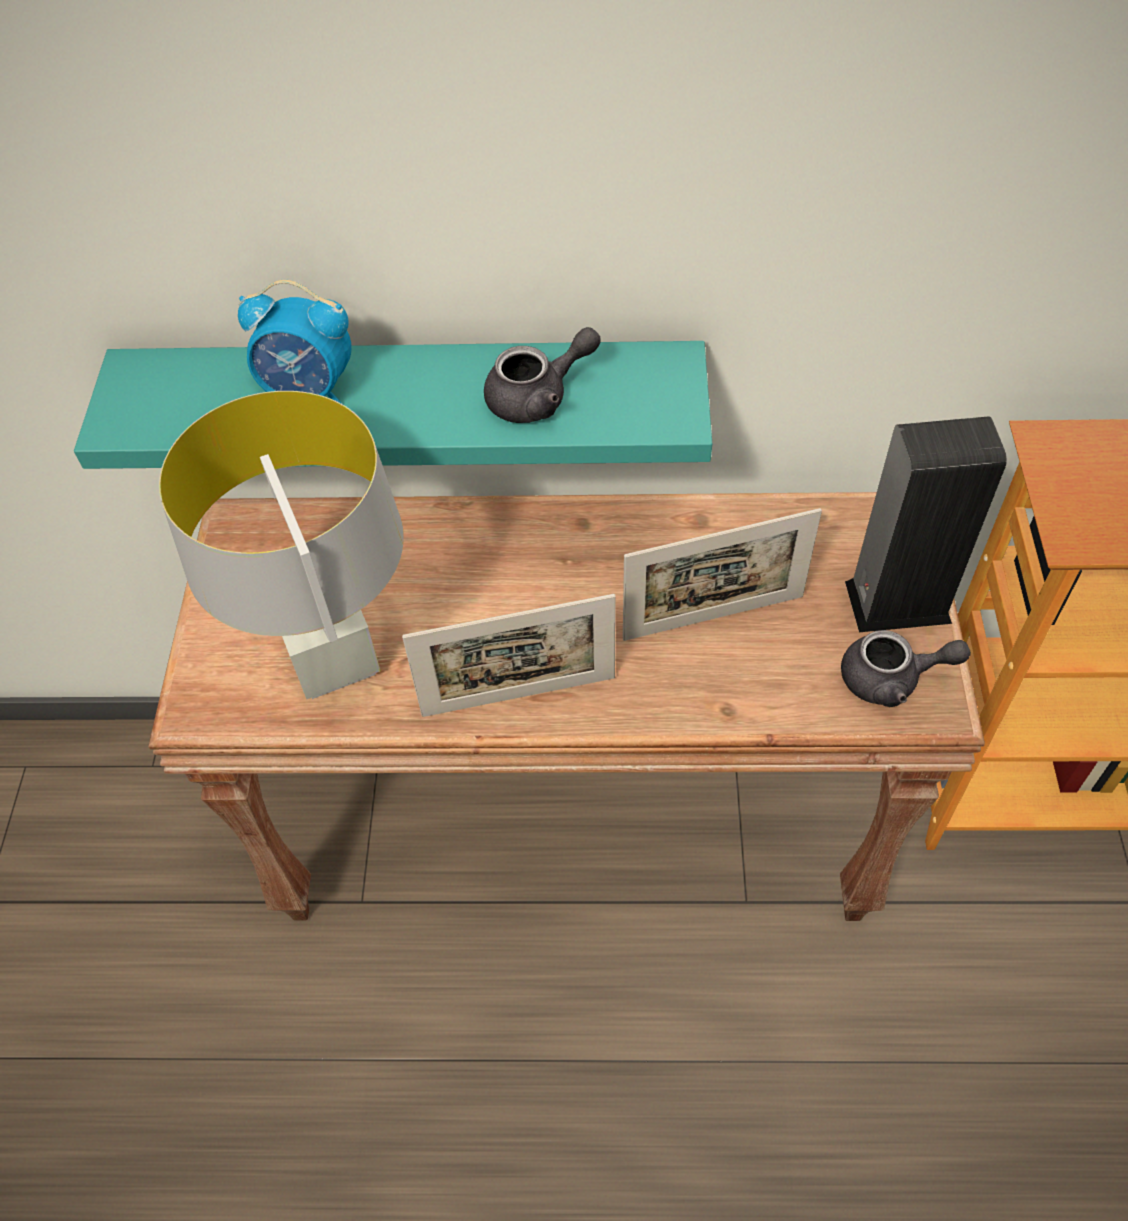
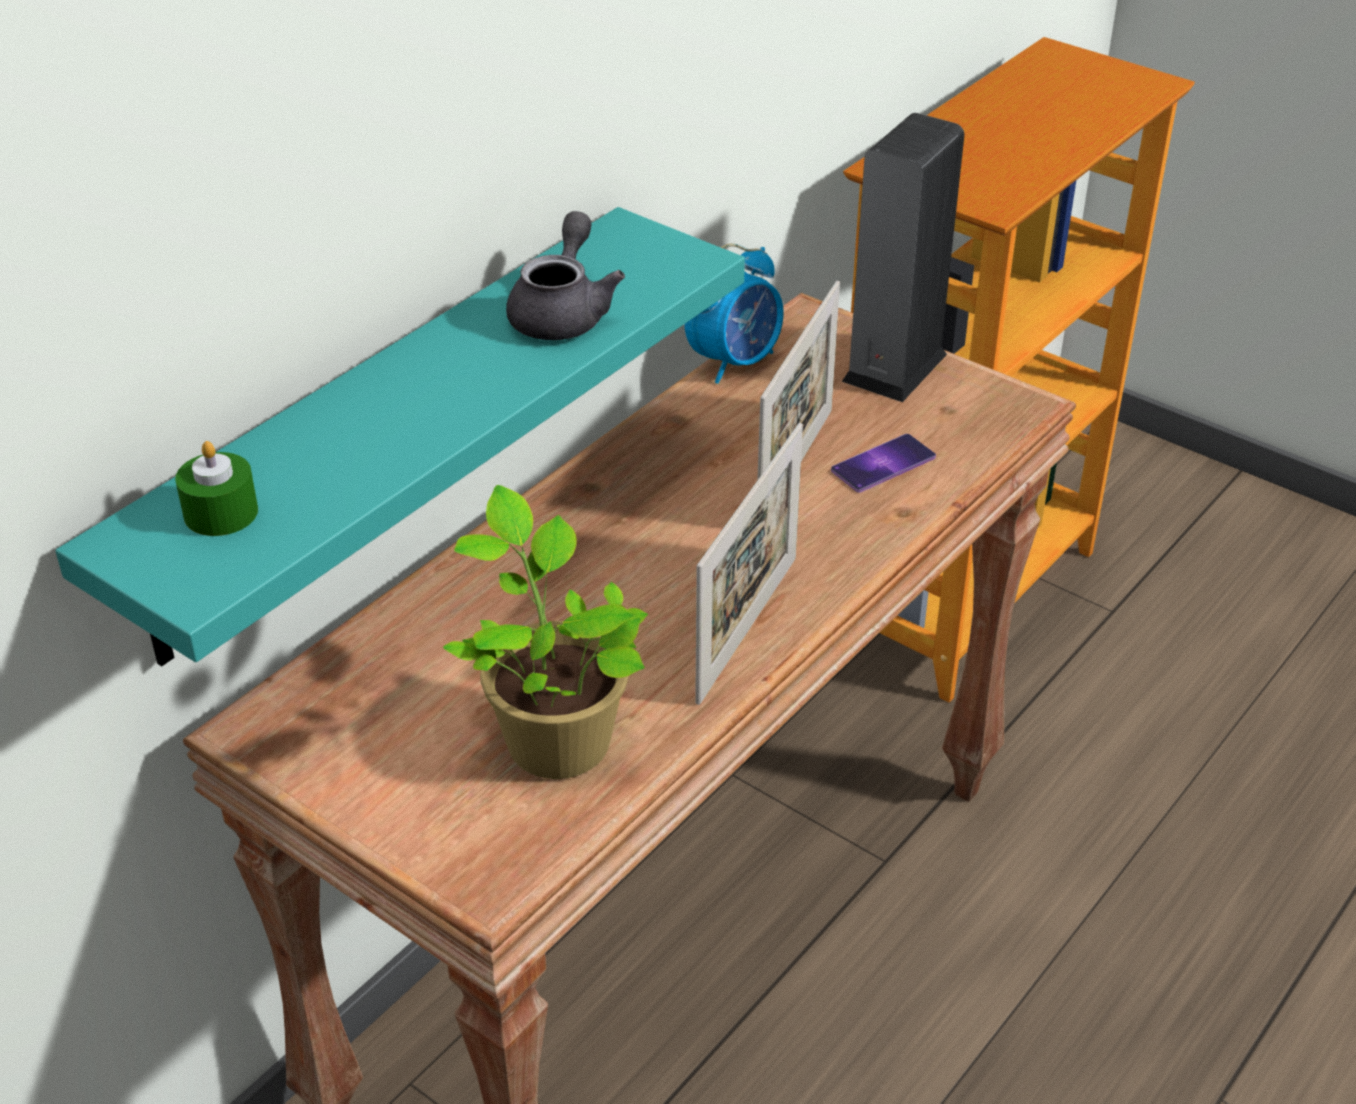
camera: 55 degrees left, 15 degrees down
(188, 388) = (221, 512): none -> green candle
(309, 392) = (352, 436): alarm clock -> alarm clock (735, 361)
(333, 662) = (554, 738): grey table lamp -> potted plant
(771, 665) = (883, 464): none -> phone
(892, 679) = (968, 411): grey teapot -> none

